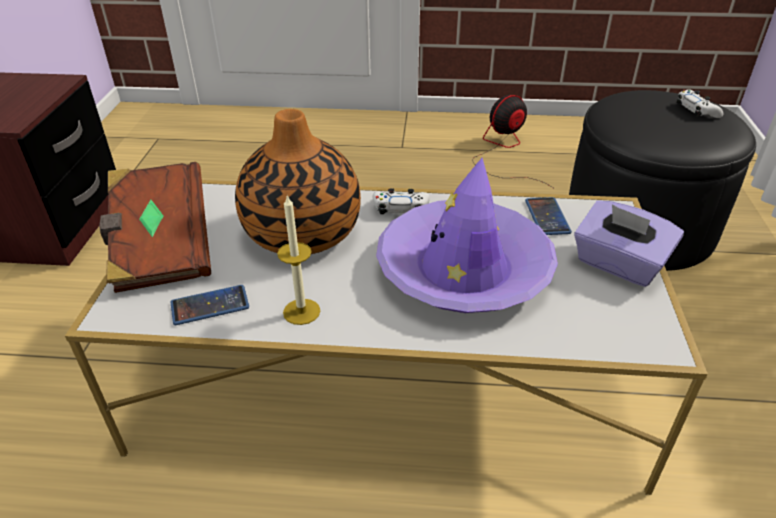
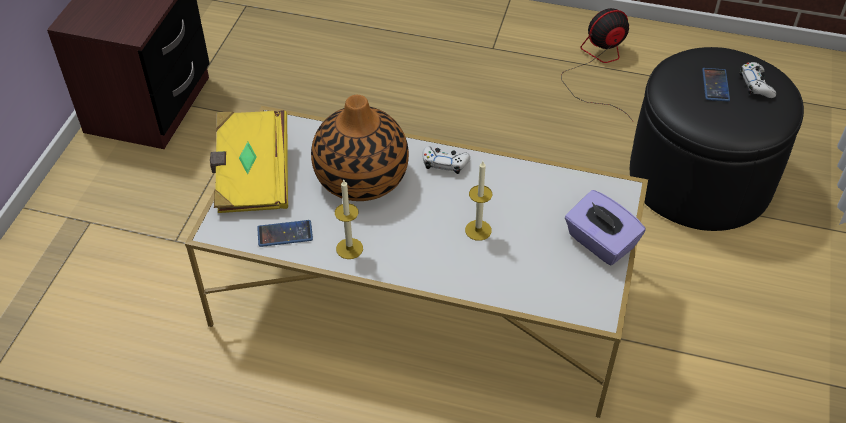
camera: 10 degrees right, 10 degrees up
(161, 248) = (252, 177): brown book -> yellow book
(464, 270) = (478, 230): purple hat -> candle
(547, 217) = (562, 189): phone -> phone (715, 85)

